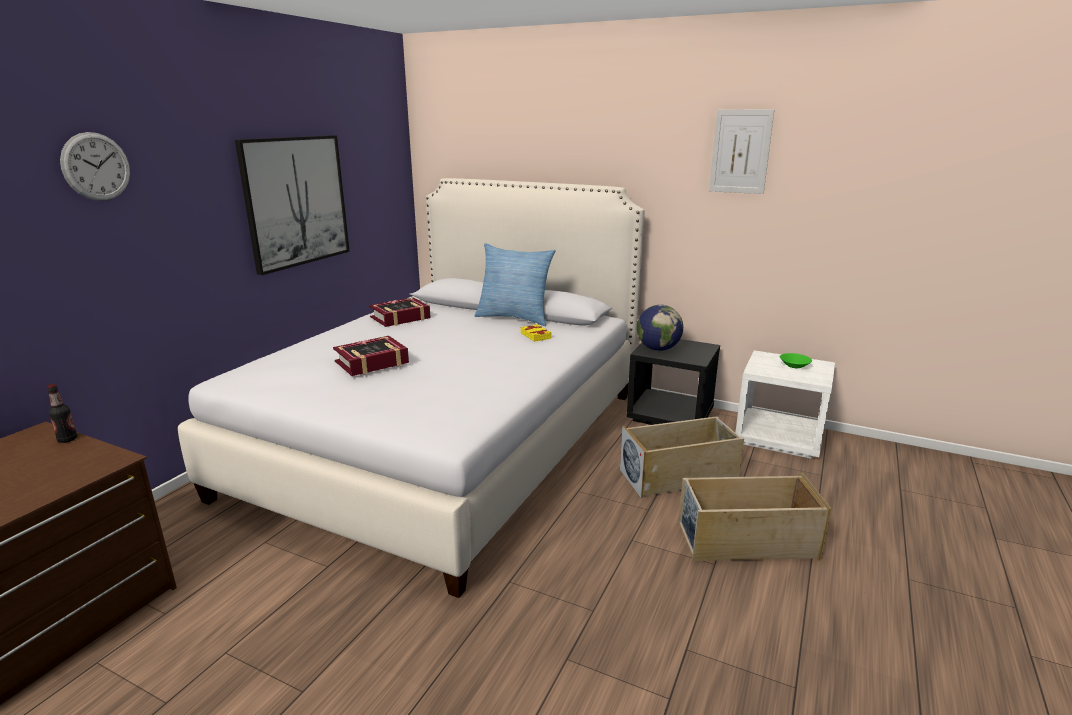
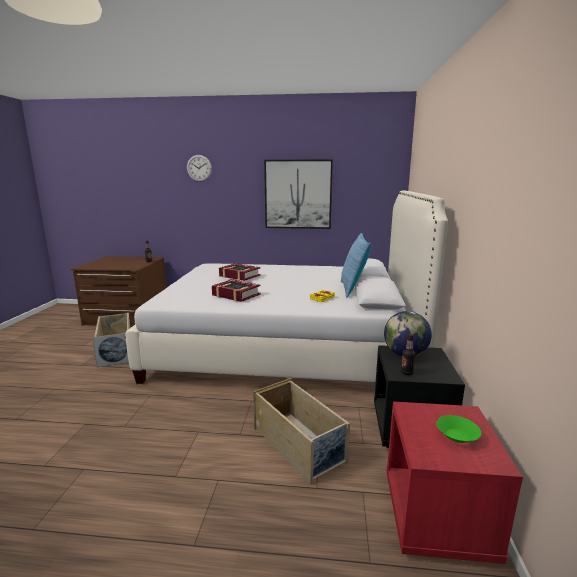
camera: 70 degrees right, 5 degrees down
(400, 318) = (317, 270): book -> book (236, 295)
(695, 357) = (407, 373): none -> bottle
(740, 151) = (506, 156): picture -> none
(745, 541) = (209, 493): beige storage box -> beige storage box (116, 350)
(779, 438) = (437, 518): white nightstand -> red nightstand

